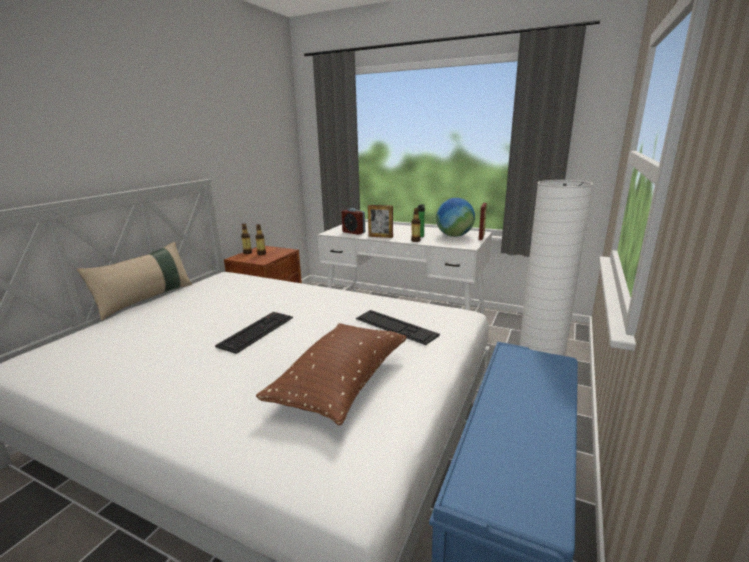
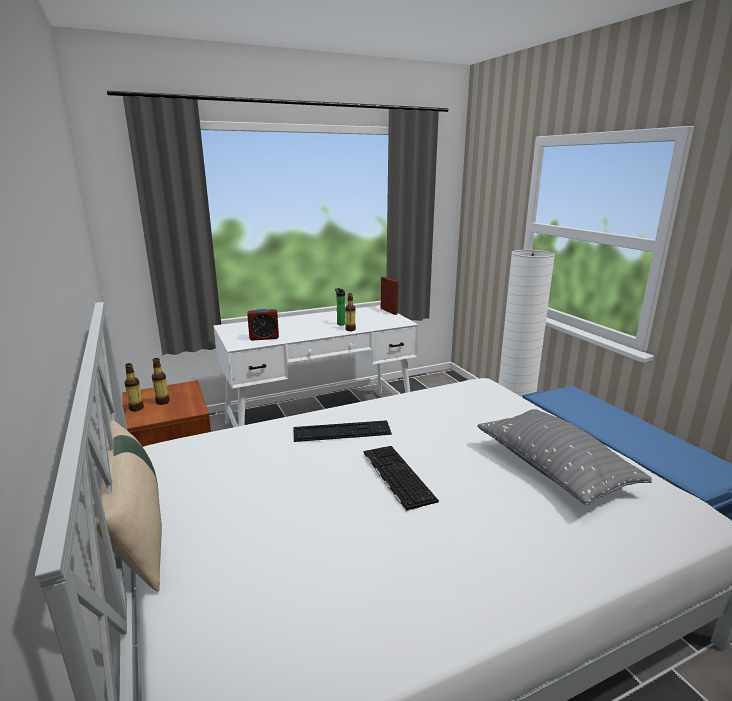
camera: 50 degrees left, 0 degrees up
(341, 383) = (553, 469): brown pillow -> grey pillow
(380, 236) = (306, 334): picture frame -> none
(395, 326) = (476, 412): keyboard -> keyboard (342, 431)
(454, 236) = (367, 316): globe -> none

